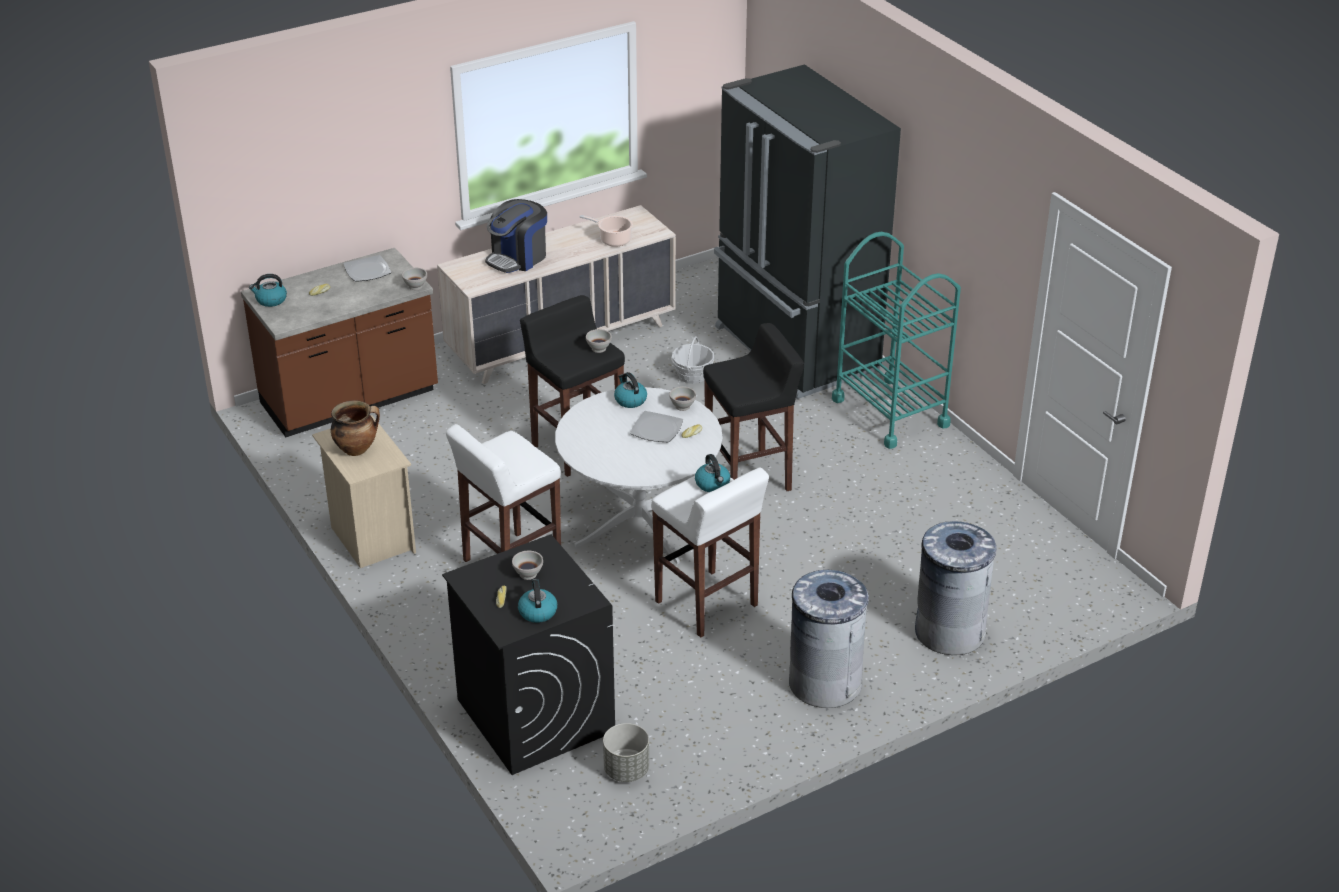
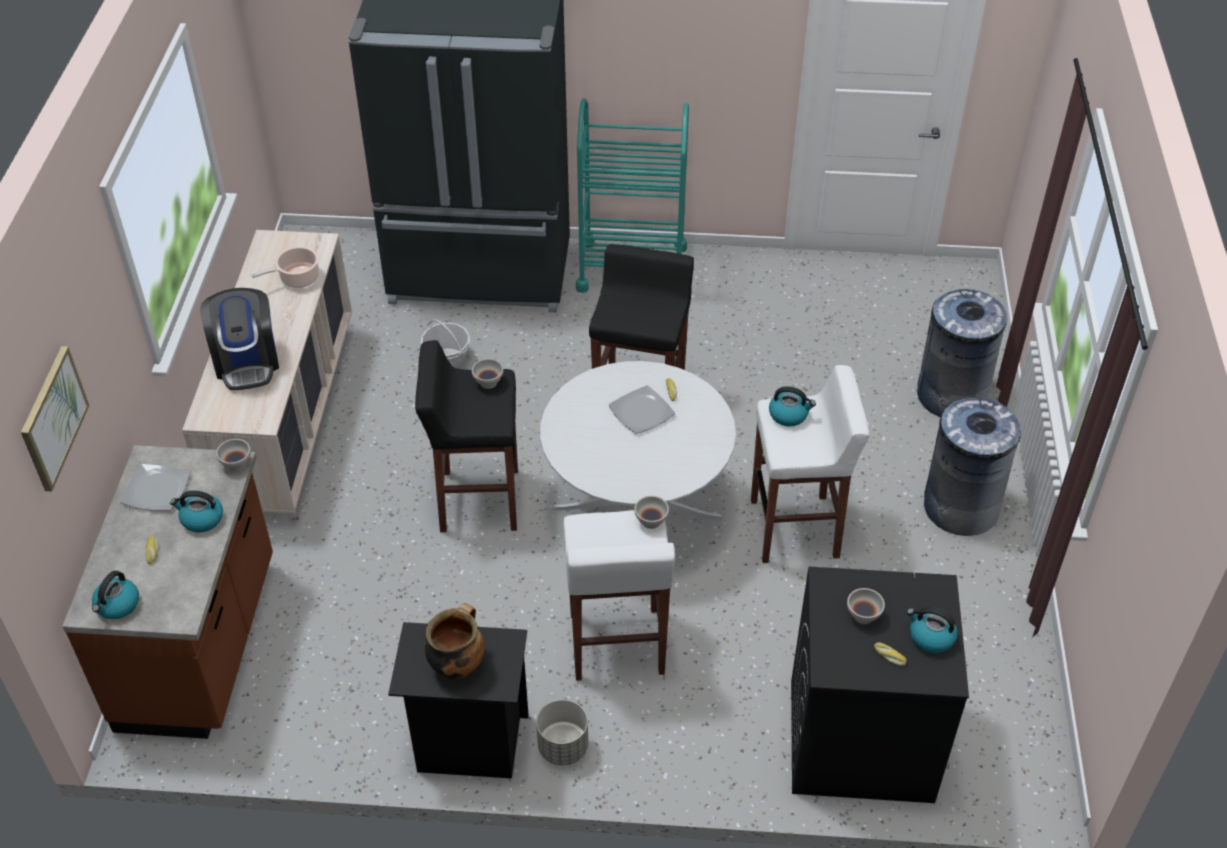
camera: 55 degrees left, 10 degrees up
(306, 166) = (53, 418): none -> picture
(371, 538) = (468, 744): beige nightstand -> black nightstand
(627, 770) = (985, 707): grey planter -> grey planter (563, 747)
(630, 400) = (575, 406): kettle -> kettle (201, 519)
(683, 406) = (621, 375): white bowl -> white bowl (651, 521)

